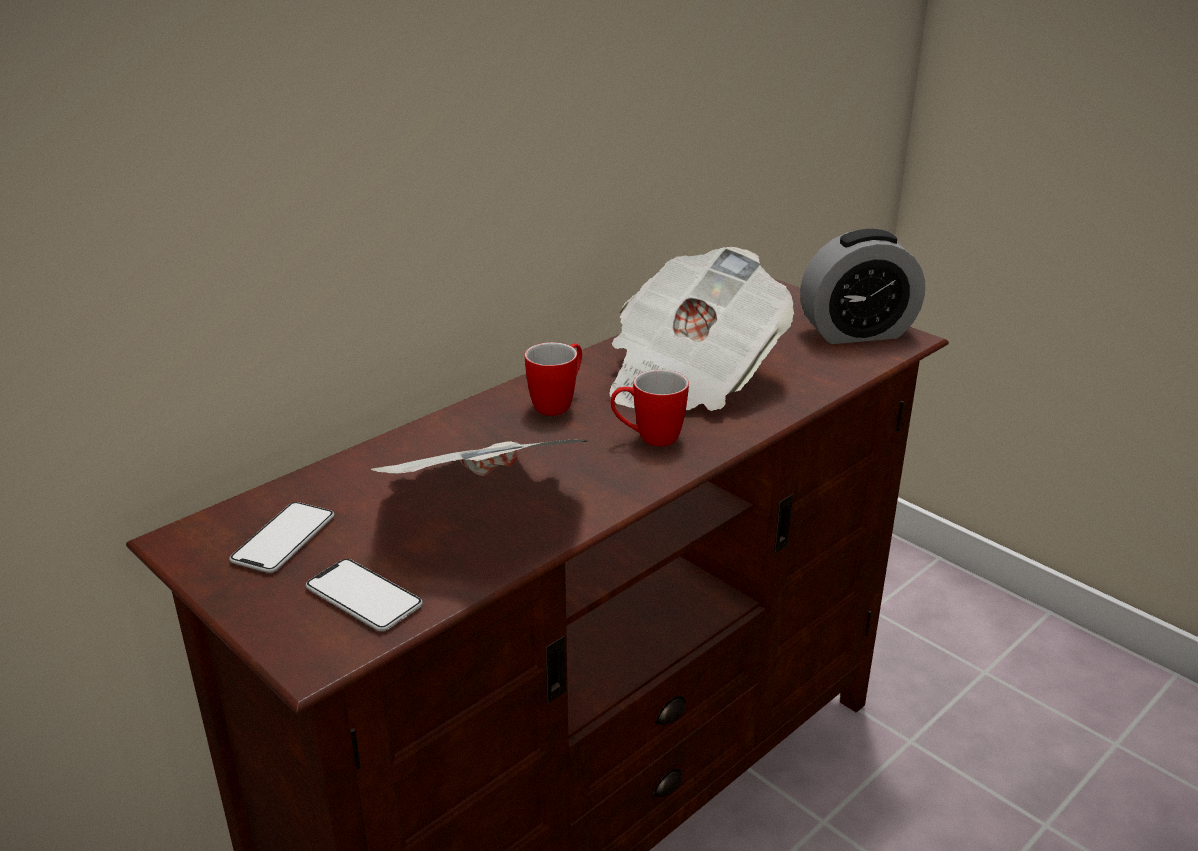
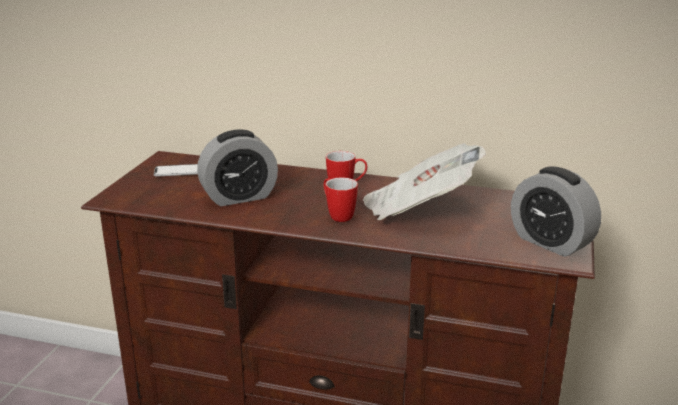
camera: 60 degrees right, 5 degrees down
(364, 597) = (152, 195): phone -> none
(484, 504) = (239, 197): newspaper -> alarm clock

